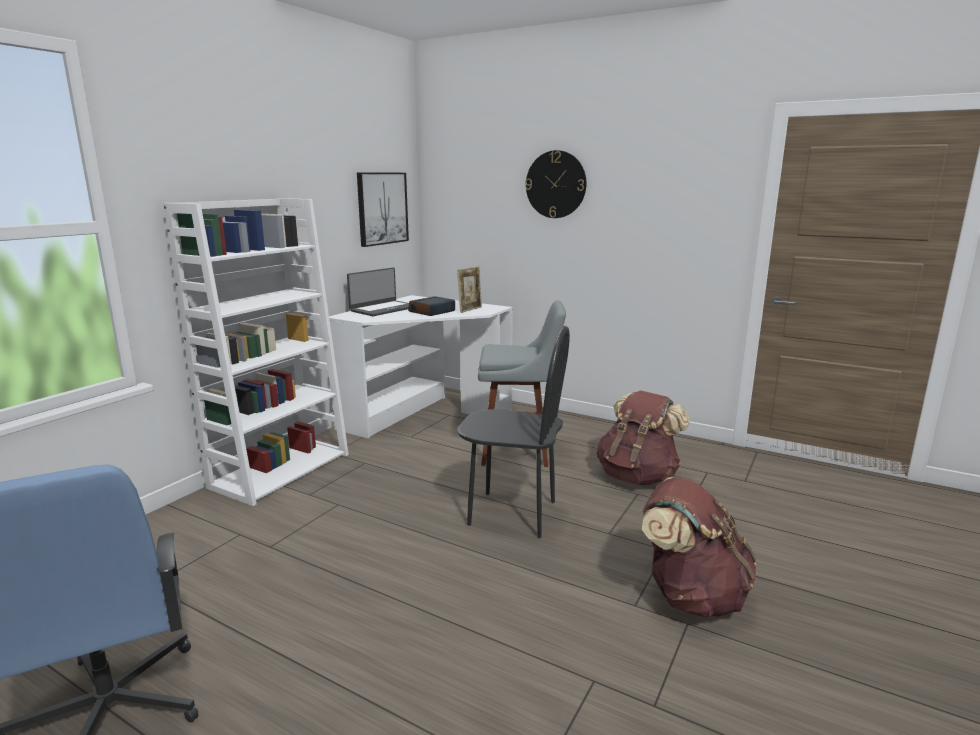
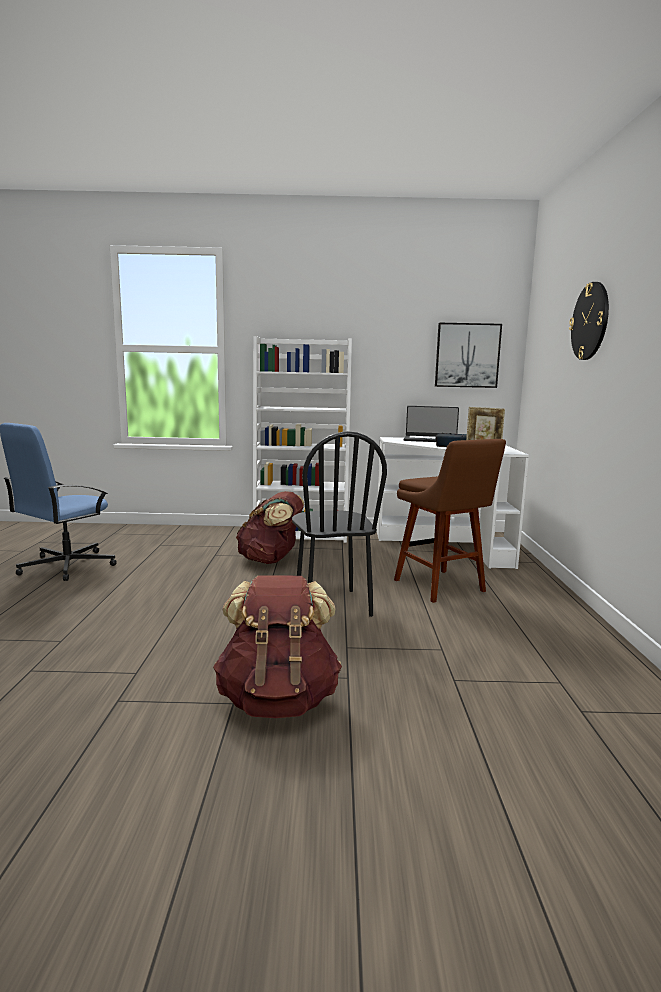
camera: 60 degrees right, 5 degrees down
(519, 452) = (442, 587): grey stool -> brown stool
(637, 476) = (480, 644): brown backpack -> brown backpack (271, 560)

